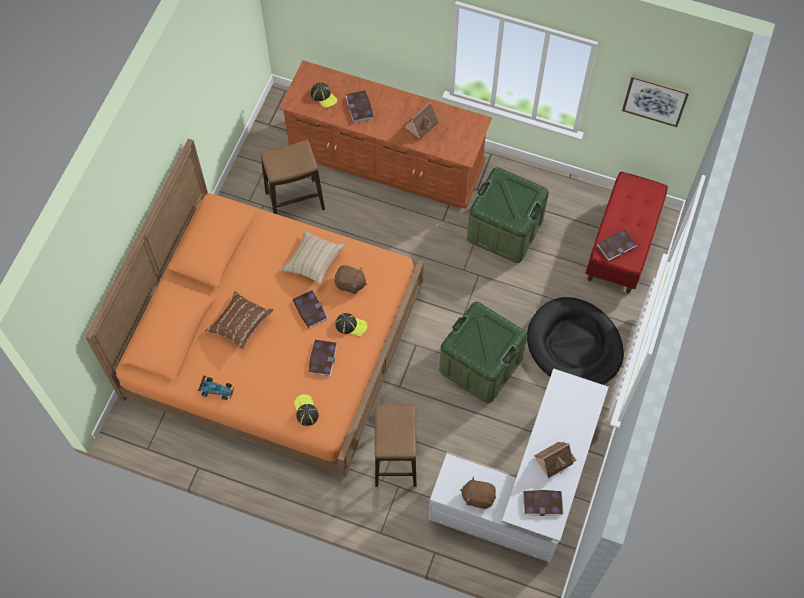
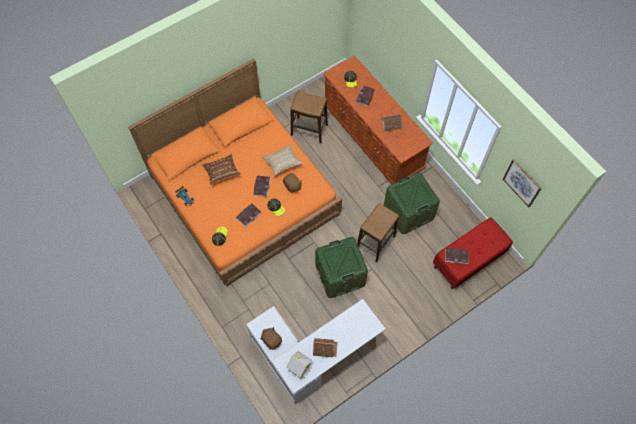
camera: 35 degrees right, 0 degrees up
(395, 459) = (258, 294): stool -> stool (375, 242)
(542, 503) = (300, 367): book -> toy house
(574, 345) = (399, 297): black dog bed -> none

